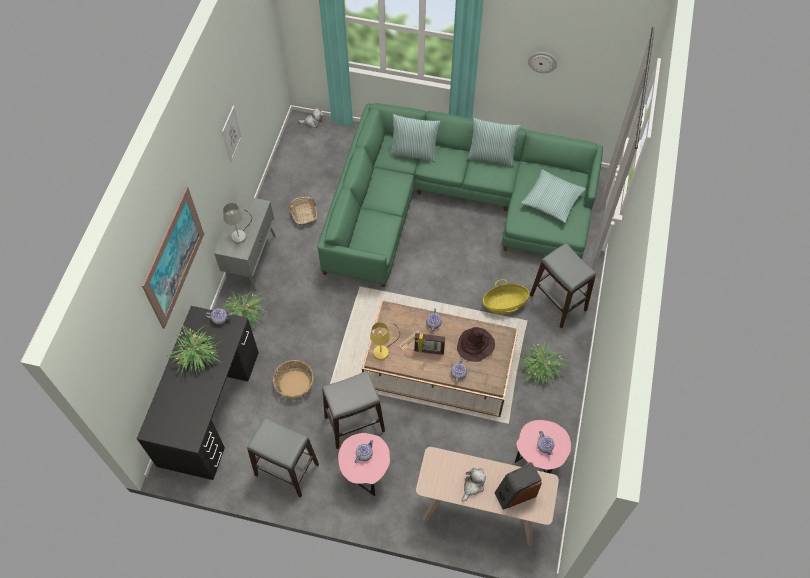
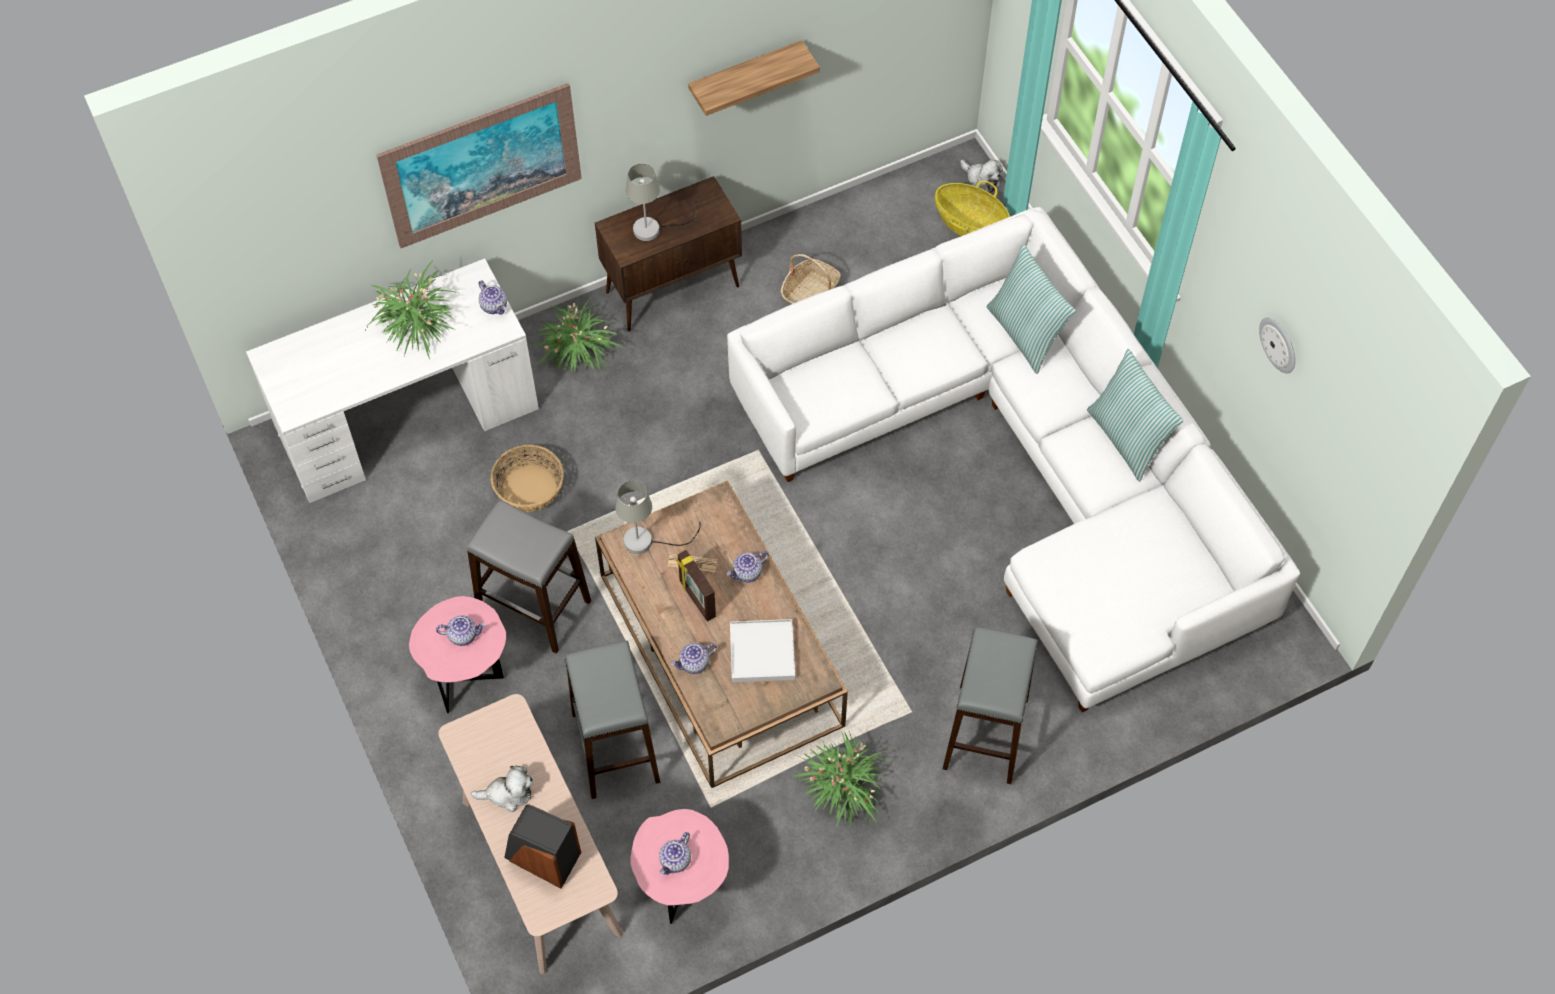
camera: 50 degrees right, 0 degrees up
(210, 407) = (408, 417): black desk -> white desk
(231, 134) = (745, 76): picture -> shelf
(252, 260) = (674, 289): grey cabinet -> brown cabinet
(286, 470) = (395, 576): grey stool -> grey stool (615, 747)
(384, 349) = (647, 541): yellow table lamp -> grey table lamp
(453, 203) = (1023, 464): green sofa -> white sofa
(475, 345) = (762, 652): brown hat -> white tray
(504, 304) = (910, 660): basket -> basket (970, 224)
(552, 200) = (1128, 578): pillow -> none

